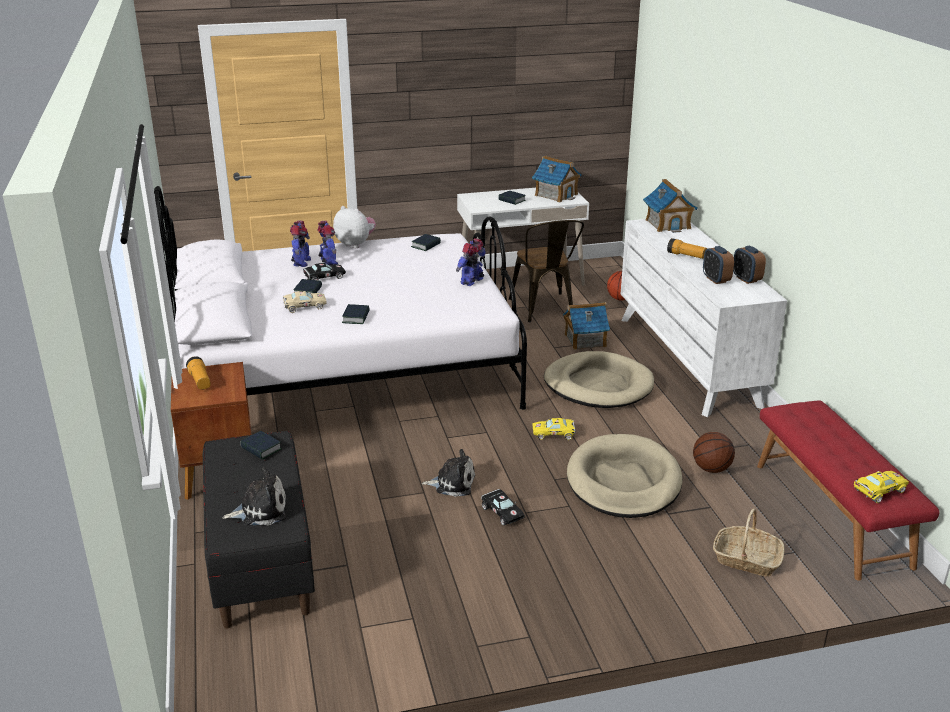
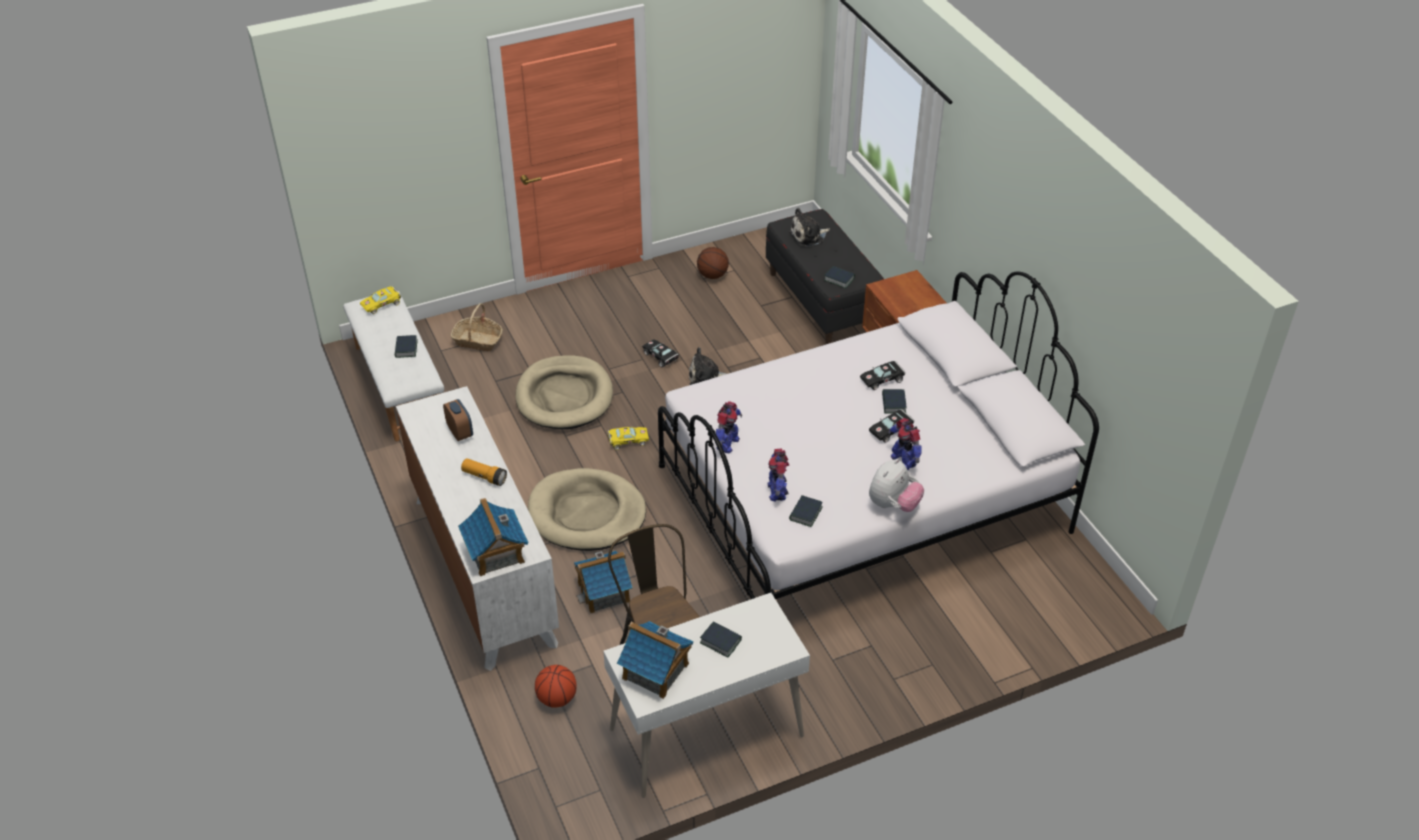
camera: 170 degrees right, 15 degrees up
(200, 381) = (916, 297): flashlight -> none
(301, 262) = (934, 456): toy robot -> toy robot (777, 491)
(303, 307) = (883, 379): beige toy car -> black toy car
(355, 244) = (893, 505): plush toy -> plush toy turned 75 degrees counterclockwise
(356, 317) = (823, 370): book -> book (406, 349)
(711, 469) = (487, 418): basketball -> basketball (713, 275)
(746, 279) = (426, 437): alarm clock -> none
(832, 513) = (398, 386): red bench -> white bench

